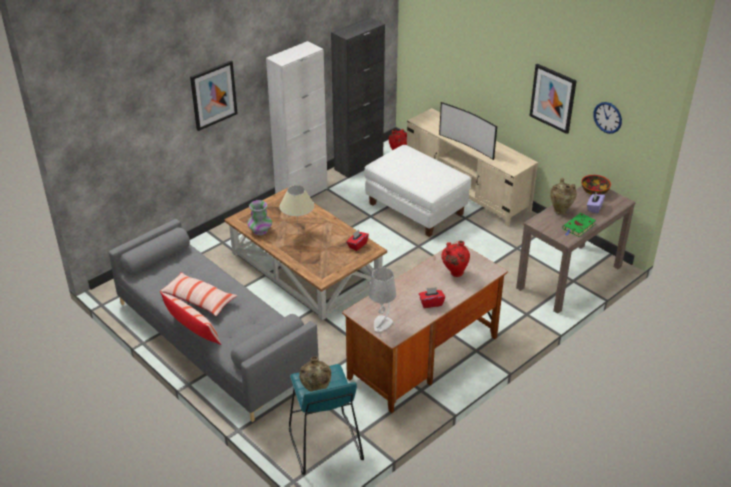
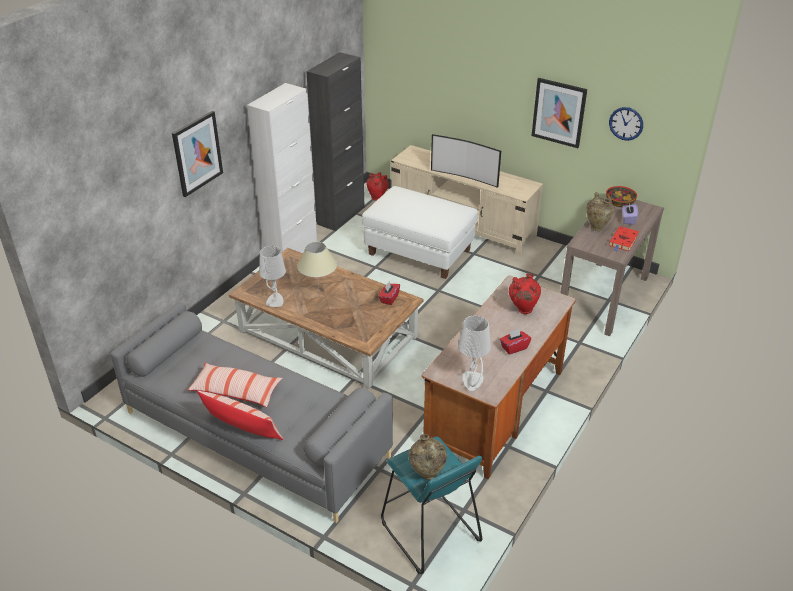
camera: 15 degrees left, 0 degrees up
(260, 231) = (275, 301): vase -> grey table lamp
(578, 227) = (623, 241): green book -> red book

